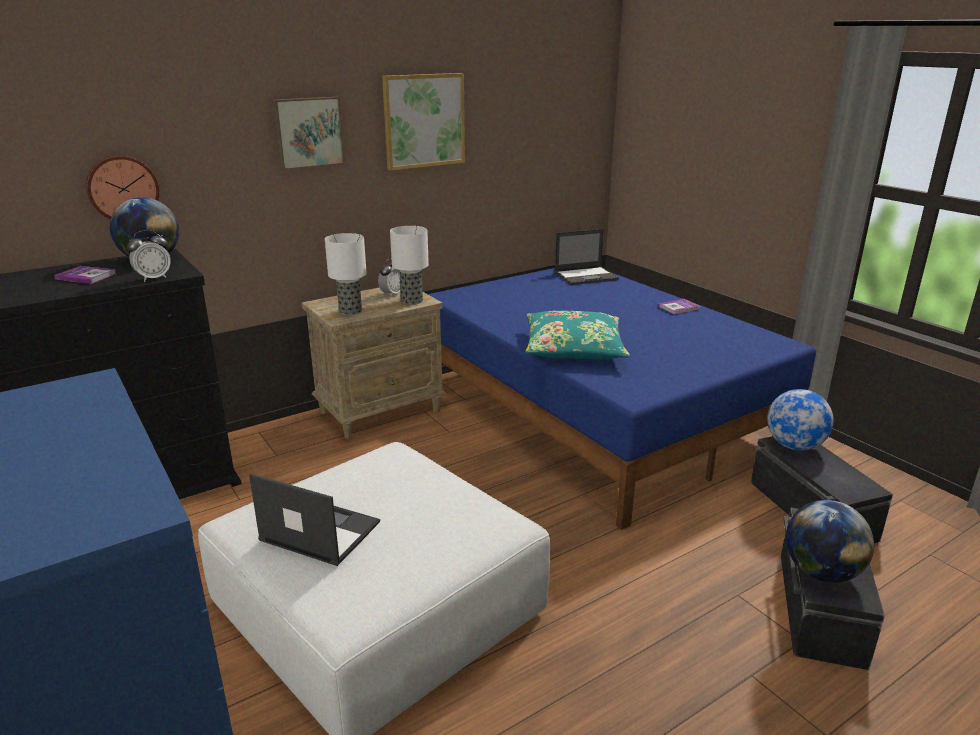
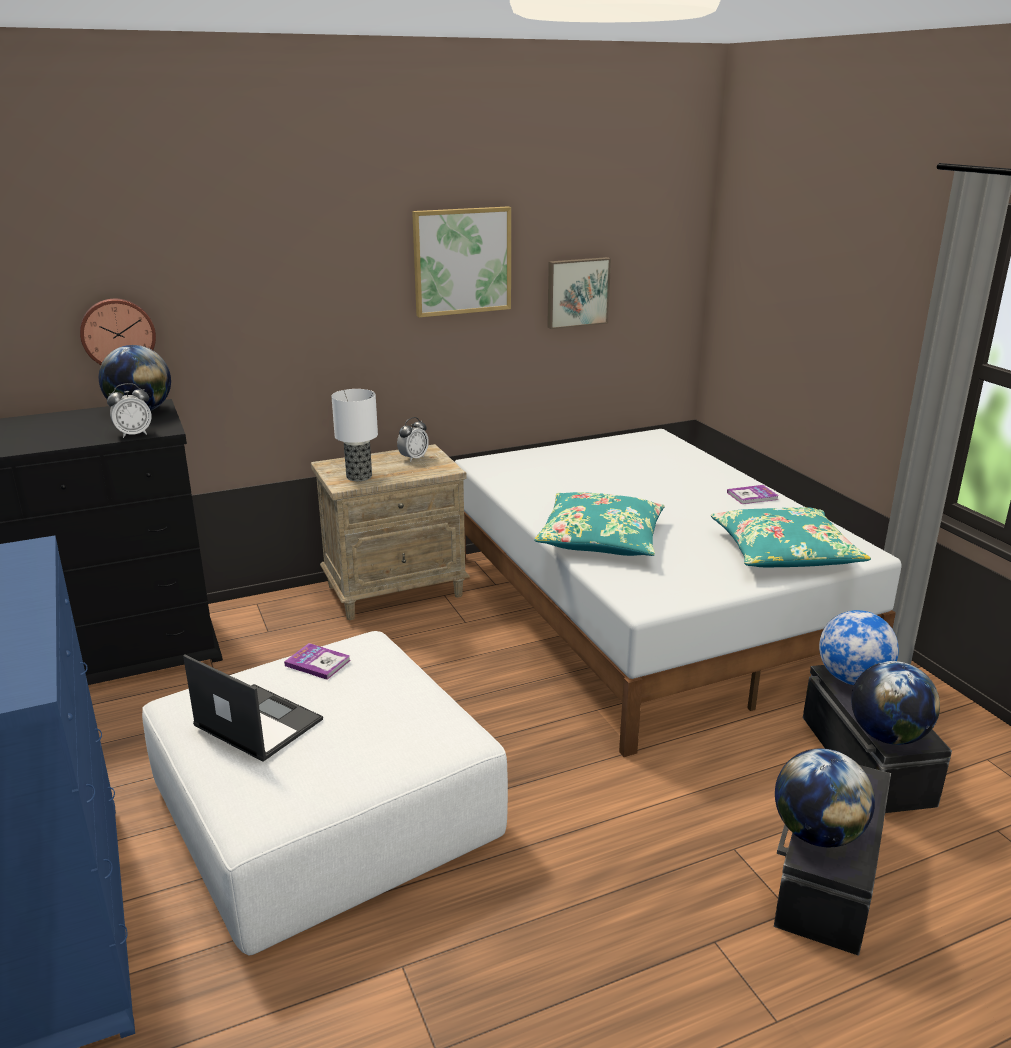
camera: 10 degrees right, 0 degrees up
(86, 276) = (69, 428): book -> book (318, 663)
(308, 132) = (324, 274): picture -> picture (577, 292)
(411, 301) = (431, 468): table lamp -> none
(586, 276) = (657, 447): laptop -> none
(595, 411) = (644, 613): blue bed -> white bed
(725, 349) = (784, 553): none -> turquoise pillow
(840, 488) = (887, 736): none -> globe

